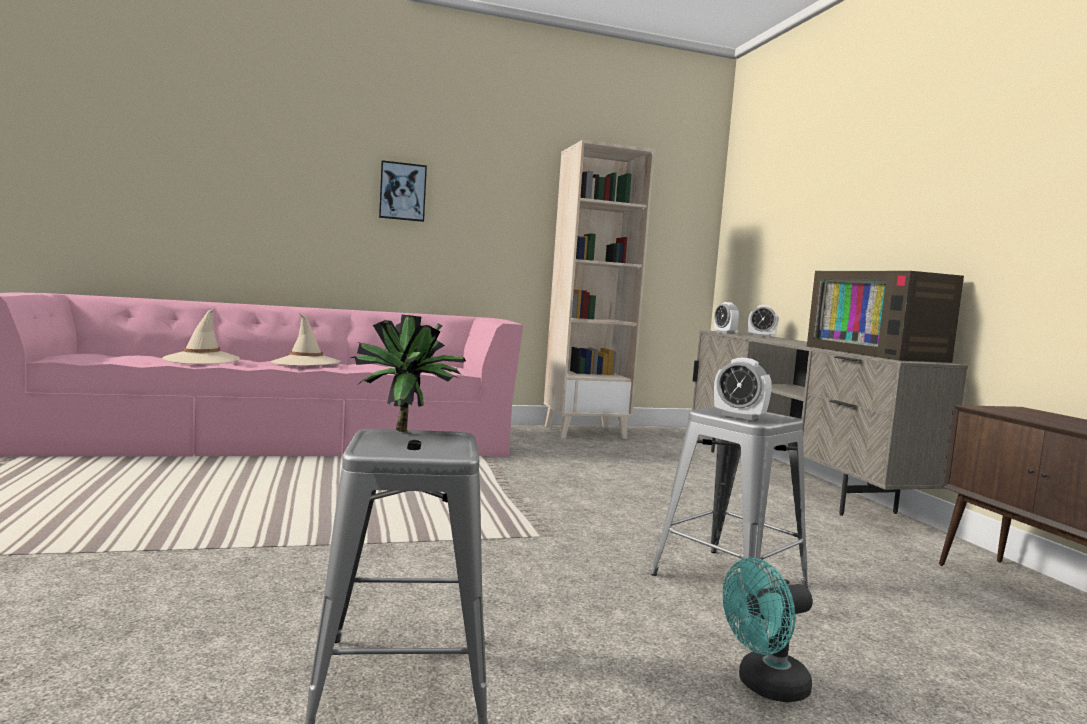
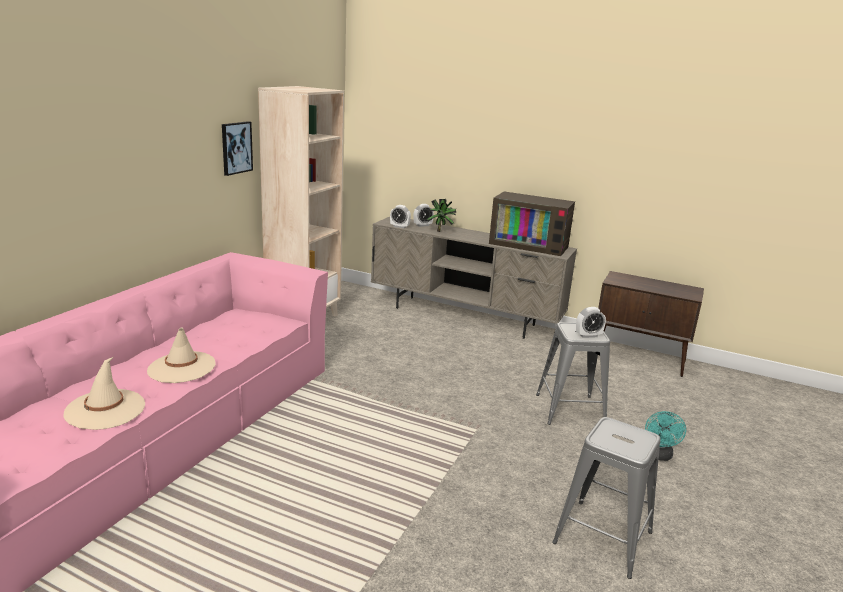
camera: 50 degrees left, 15 degrees up
(402, 191) = (149, 155): picture -> picture (236, 147)
(408, 432) = (600, 431): potted plant -> potted plant (440, 231)

